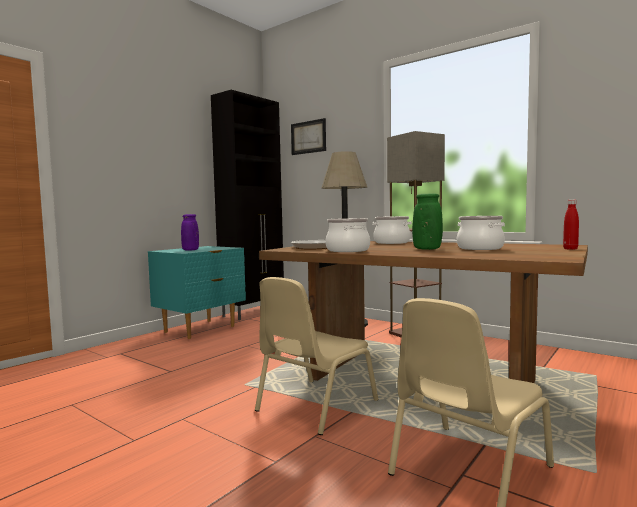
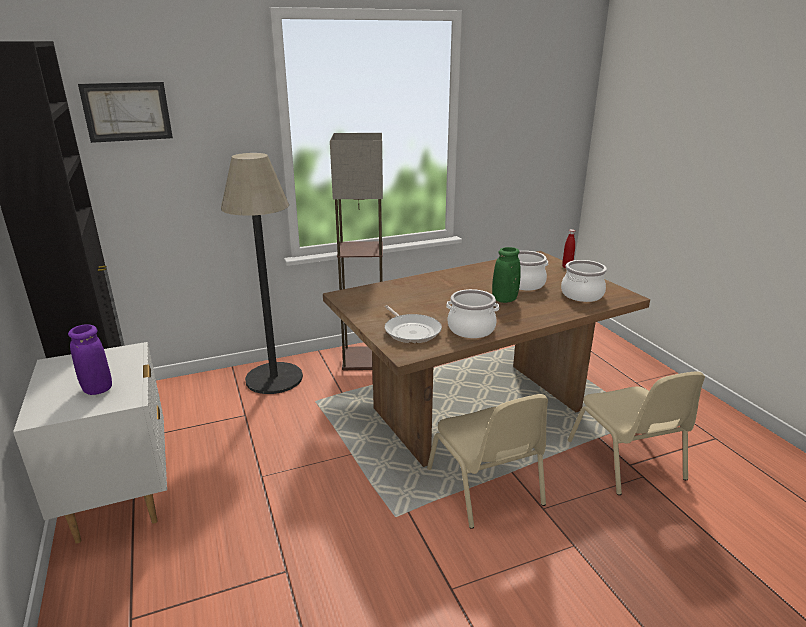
camera: 60 degrees left, 20 degrees up
(200, 329) = (120, 499): turquoise nightstand -> white nightstand
(391, 242) = (411, 287): cooking pot -> cooking pot (582, 295)

